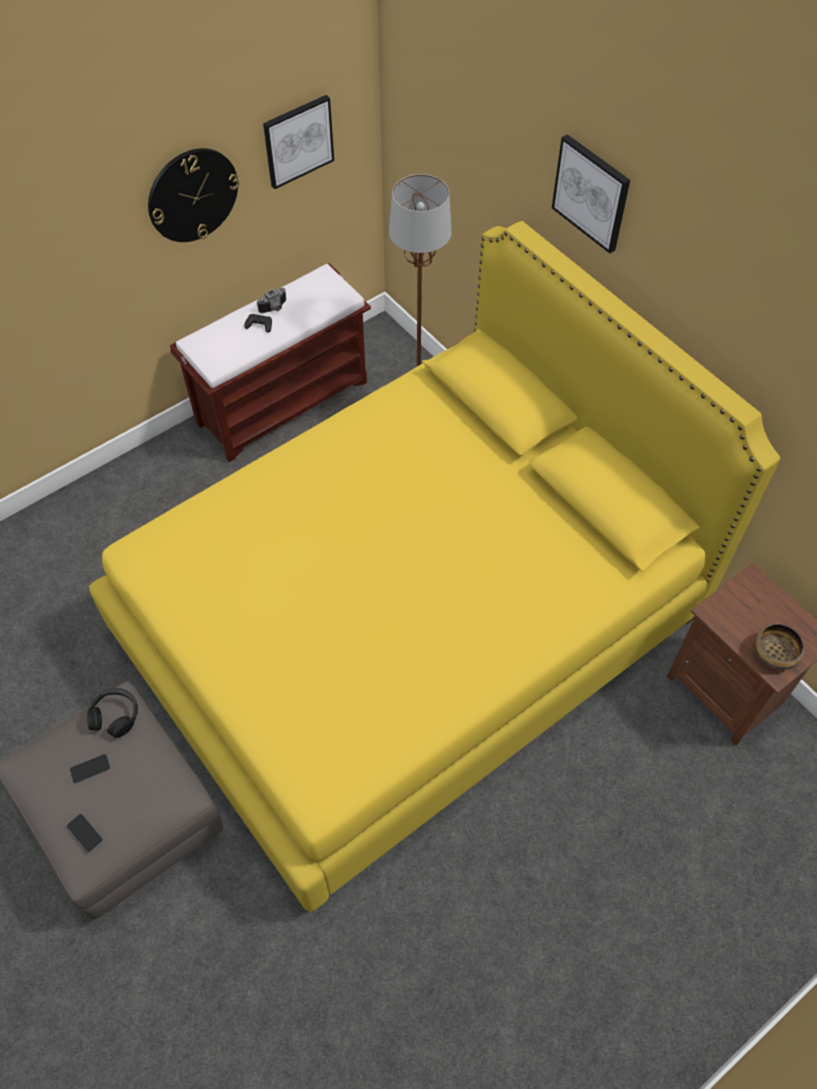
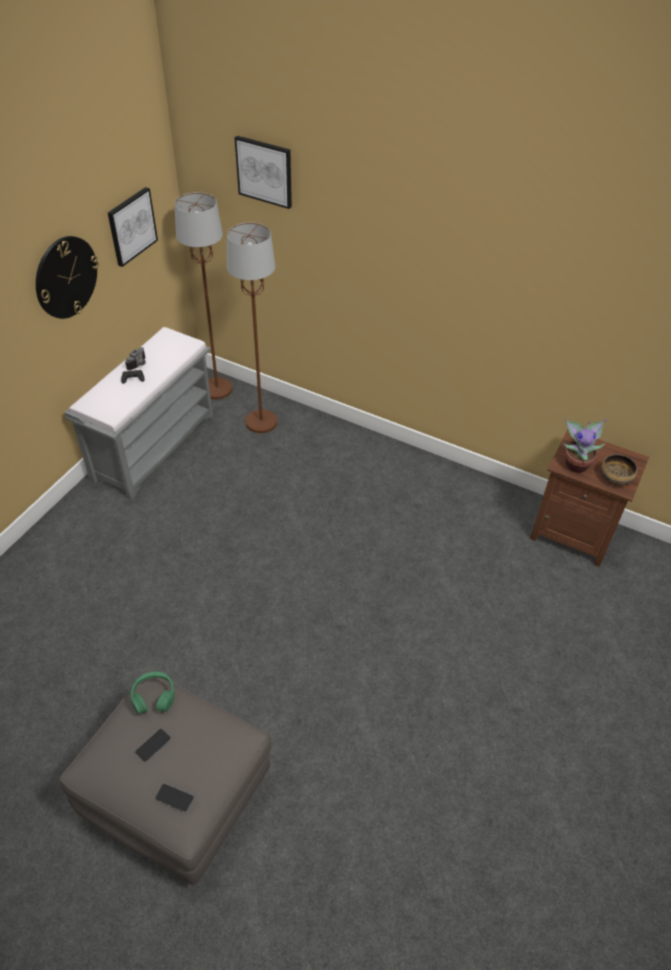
camera: 25 degrees left, 10 degrees down
(115, 715) = (154, 696): black headphones -> green headphones
(283, 401) = (154, 445): brown bench -> grey bench
(388, 348) = (217, 389): none -> brown floor lamp
(409, 626) = (333, 569): yellow bed -> none
(591, 193) = (386, 193): picture -> picture (265, 171)
(733, 616) = (576, 464): none -> potted plant

